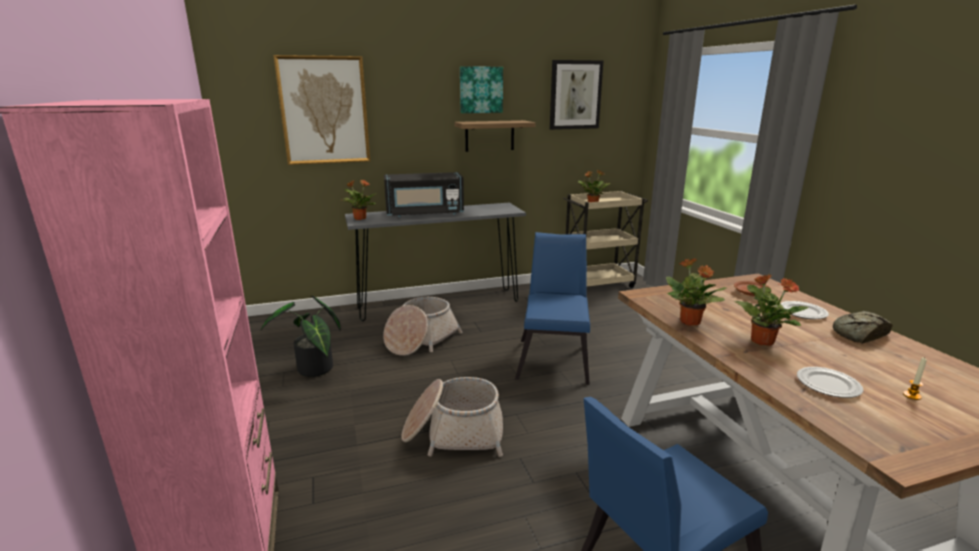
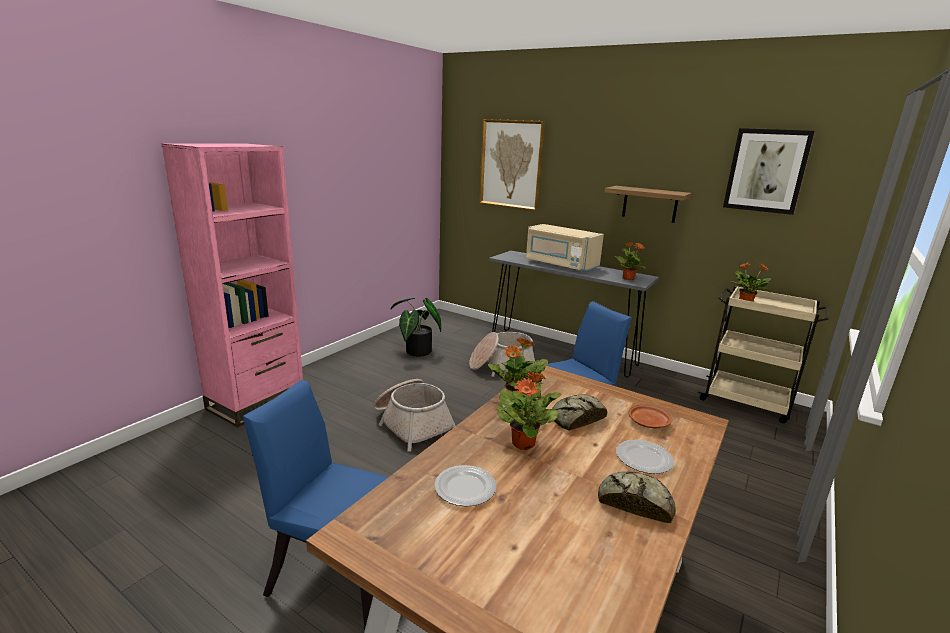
camera: 50 degrees right, 0 degrees up
(359, 218) = (509, 255): potted plant -> potted plant (628, 278)
(424, 213) = (560, 264): black microwave -> beige microwave
(480, 90) = (647, 156): picture -> none
(730, 311) = (575, 418): none -> bread
(911, 396) = (500, 544): candle -> none

